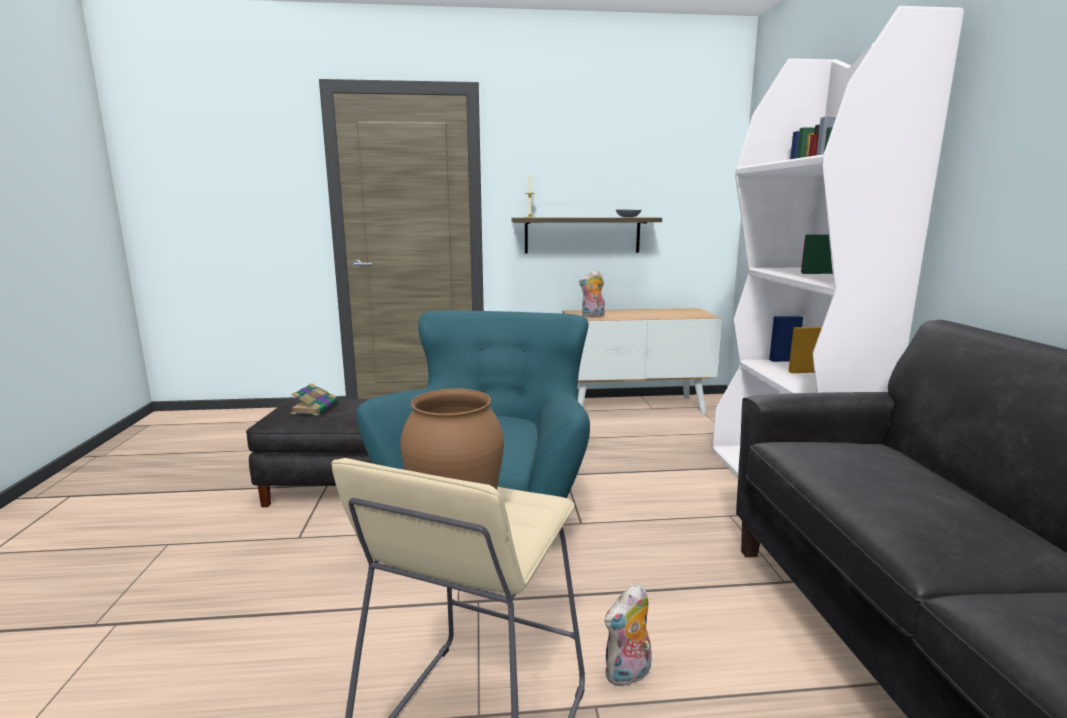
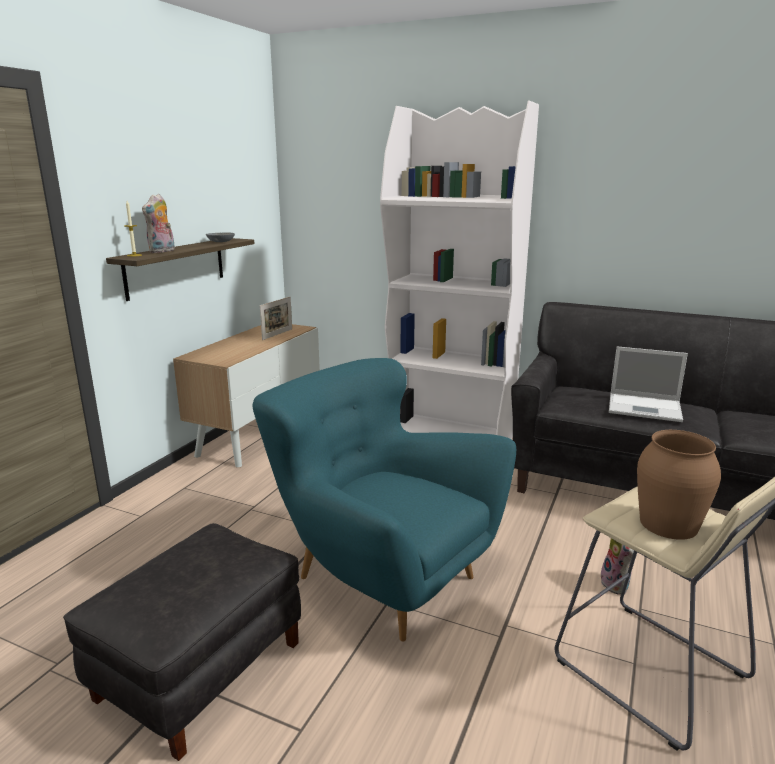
camera: 60 degrees left, 5 degrees up
(315, 408) = (169, 588): book -> none
(592, 316) = (225, 355): plush toy -> plush toy (162, 251)
(672, 315) = (277, 334): none -> picture frame
(898, 496) = (646, 408): none -> laptop

